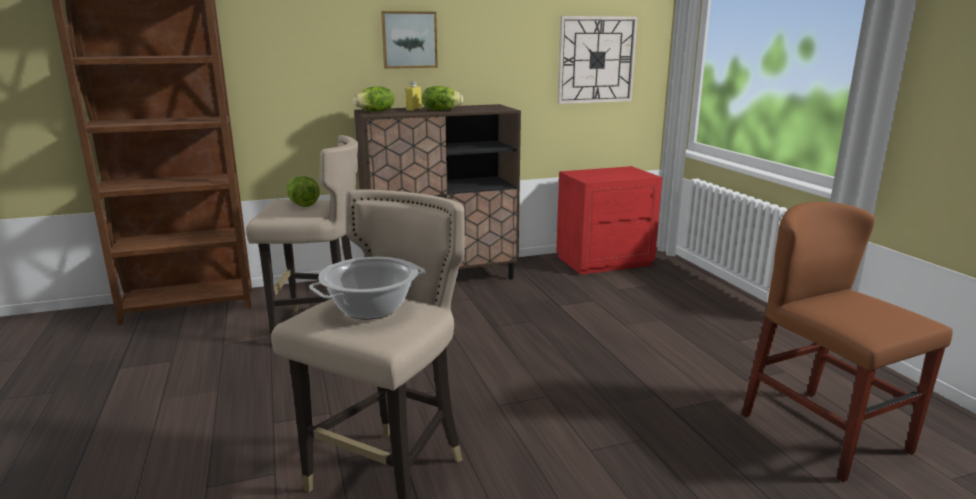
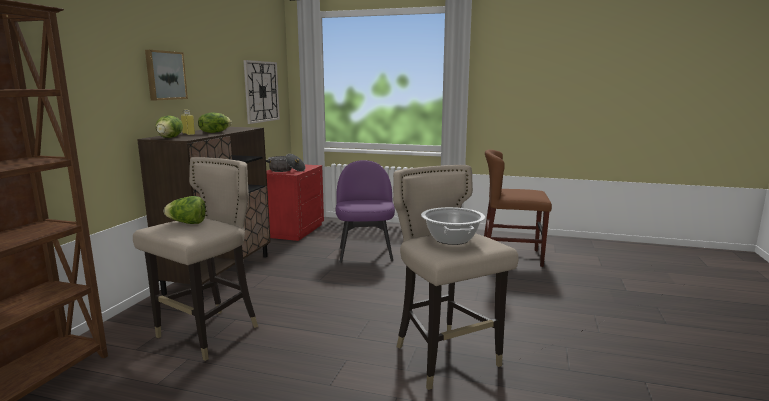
camera: 55 degrees left, 5 degrees down
(596, 174) = (286, 170): none -> cooking pot
(613, 320) = (365, 253): none -> purple chair

